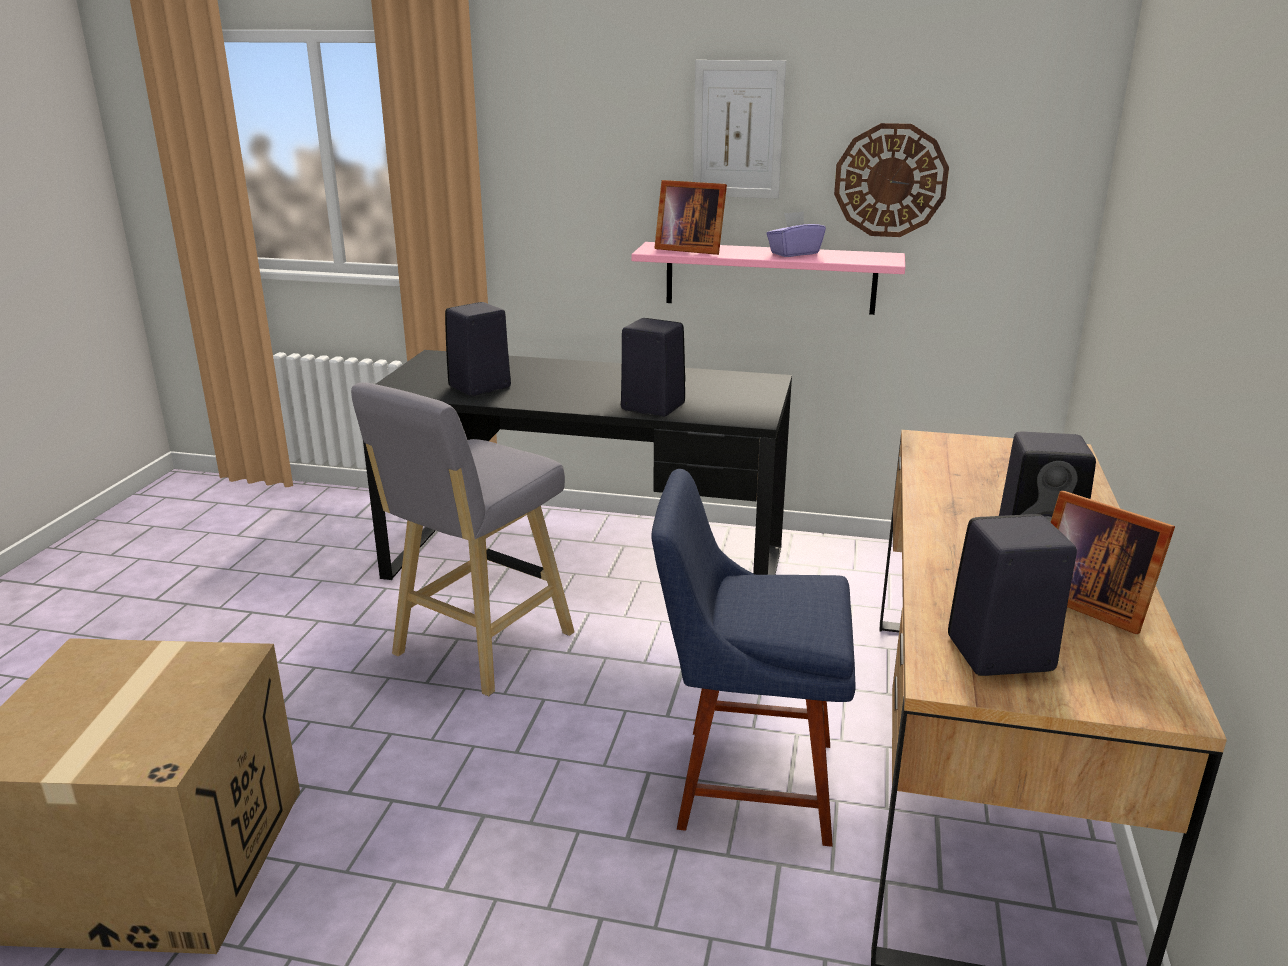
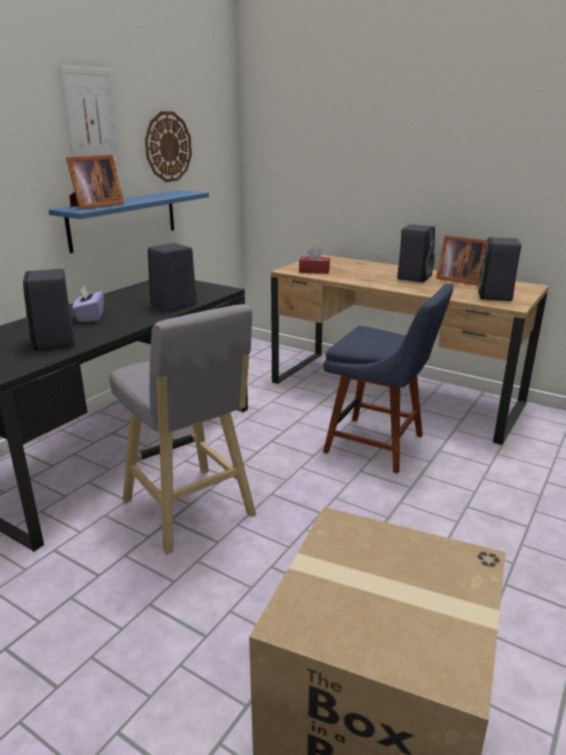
camera: 70 degrees left, 0 degrees up
(746, 782) = (379, 445): blue chair -> blue chair turned 90 degrees counterclockwise
(770, 278) = (123, 219): pink shelf -> blue shelf
(794, 253) = (147, 197): purple tissue box -> purple tissue box (90, 317)
(950, 458) = (314, 271): none -> red tissue box
(1088, 602) = (458, 280): picture frame -> picture frame turned 60 degrees clockwise

